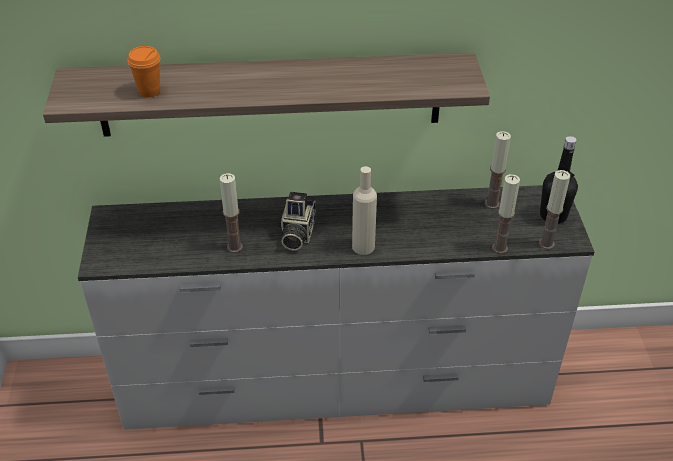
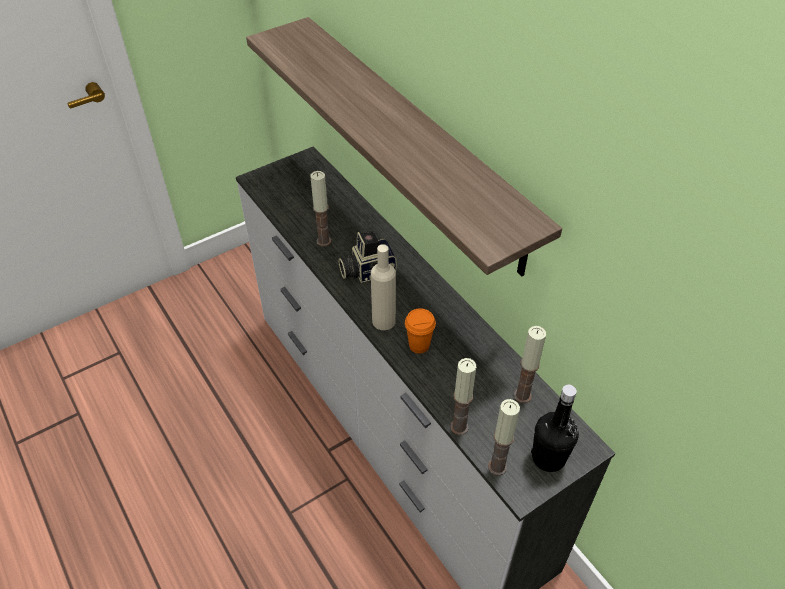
camera: 60 degrees right, 5 degrees up
(149, 91) = (313, 67): orange cup -> orange cup (419, 345)

